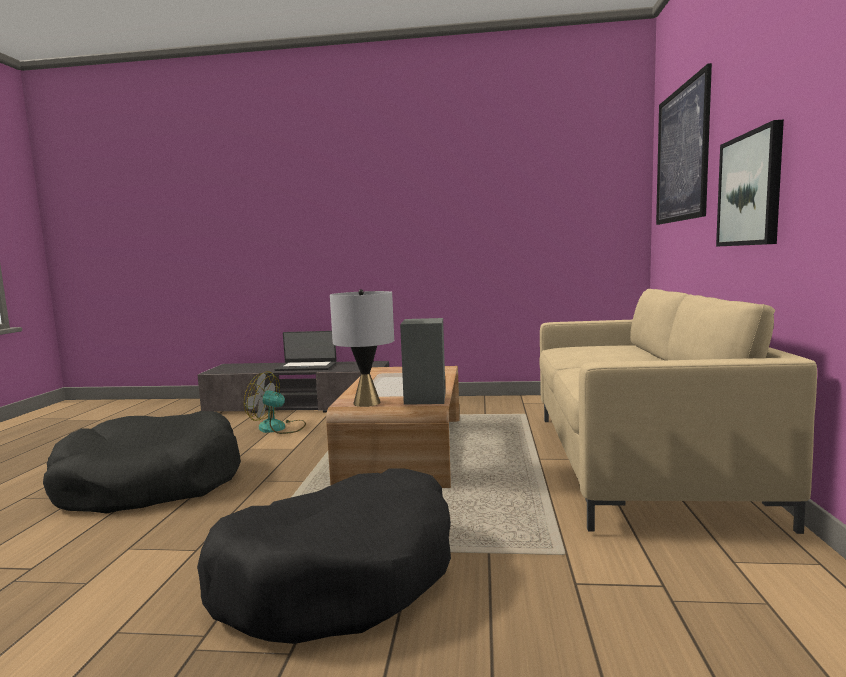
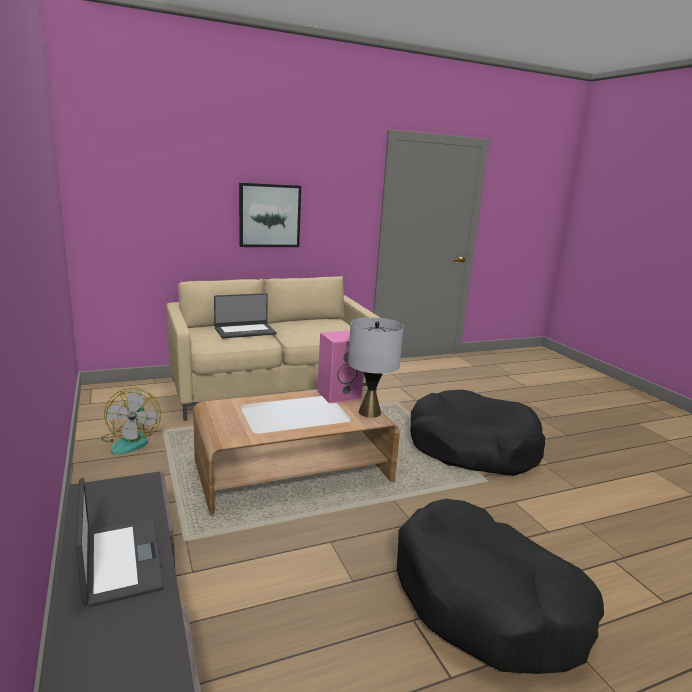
camera: 120 degrees left, 10 degrees up
(278, 428) = (265, 597): fan -> fan (131, 441)
(426, 398) = (339, 394): grey speaker -> pink speaker
(611, 353) = (245, 331): none -> laptop
(682, 154) = (153, 169): picture -> none

